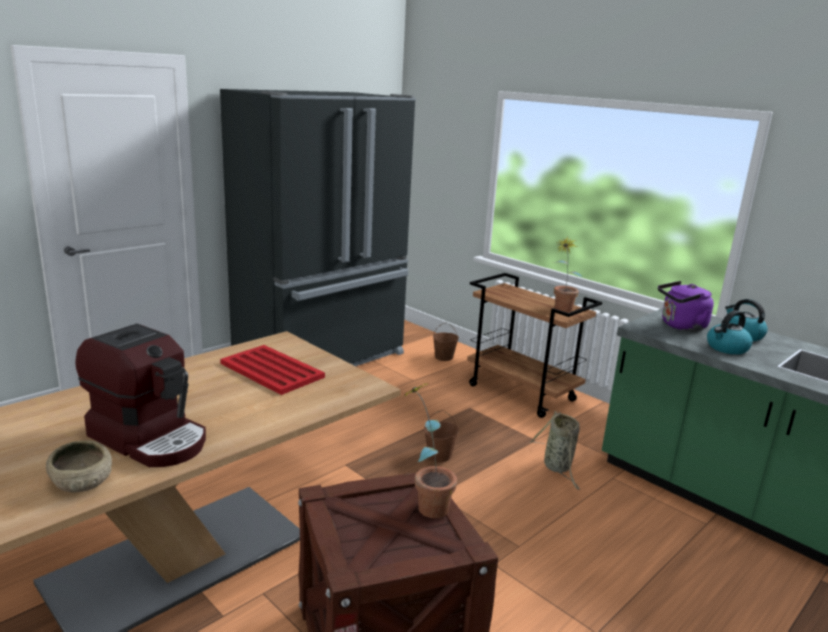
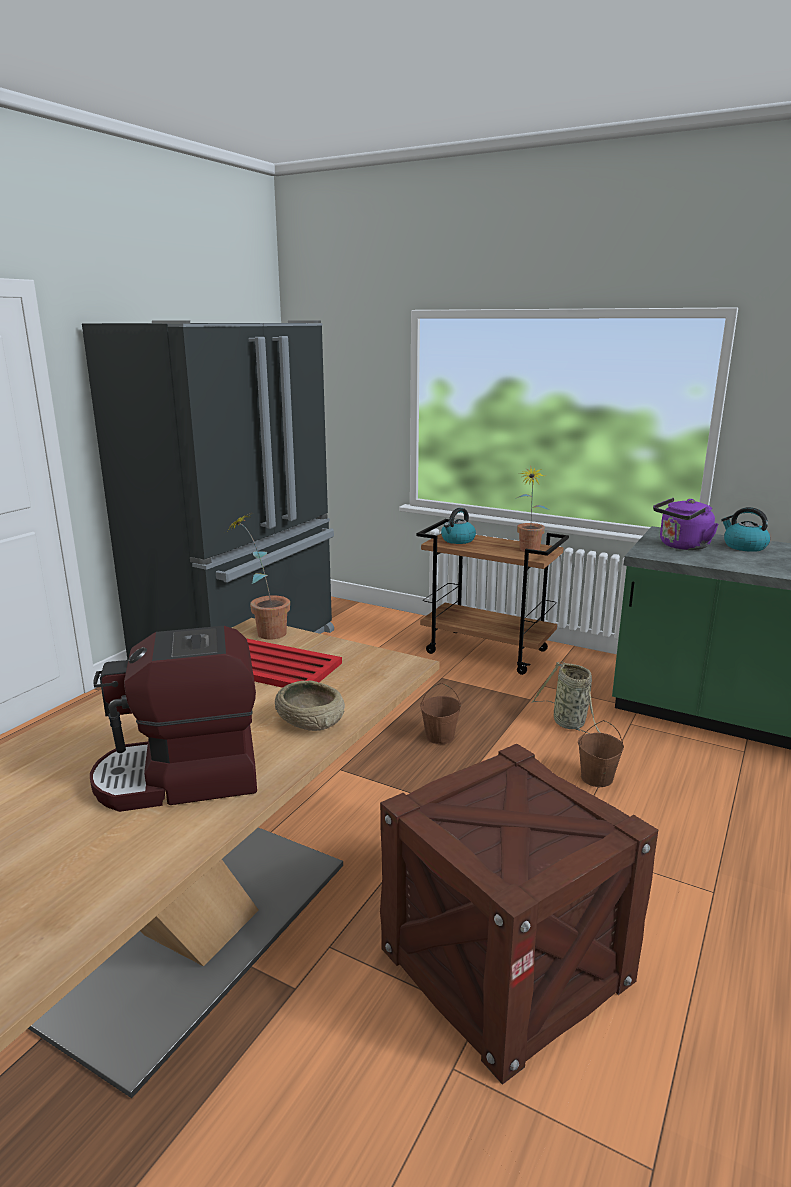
camera: 15 degrees left, 0 degrees up
(82, 479) = (129, 852): beige bowl -> beige bowl (311, 720)
(150, 438) = (182, 778): coffee machine -> coffee machine turned 150 degrees clockwise
(425, 504) = (535, 788): potted plant -> potted plant (264, 632)
(444, 357) = (381, 627): brown bucket -> brown bucket (596, 778)
(726, 348) = (743, 561): kettle -> kettle (457, 540)

